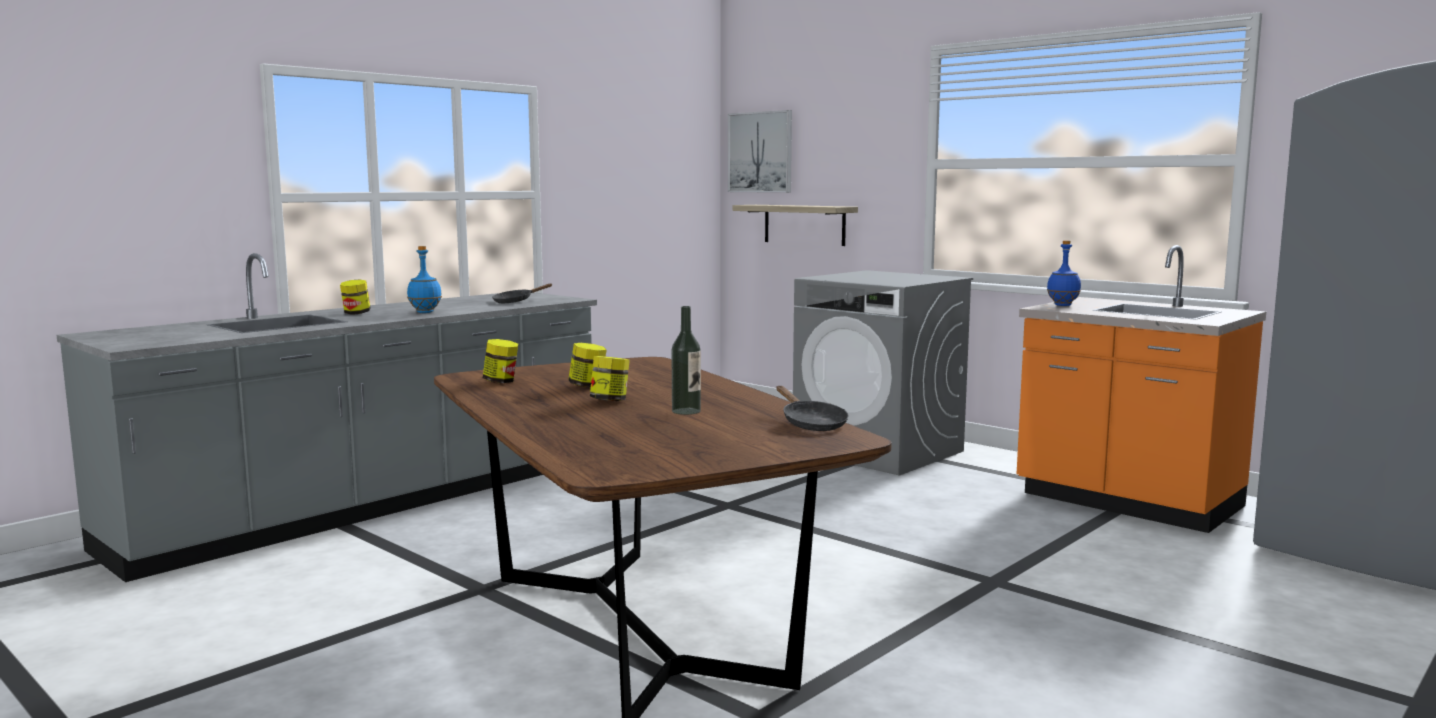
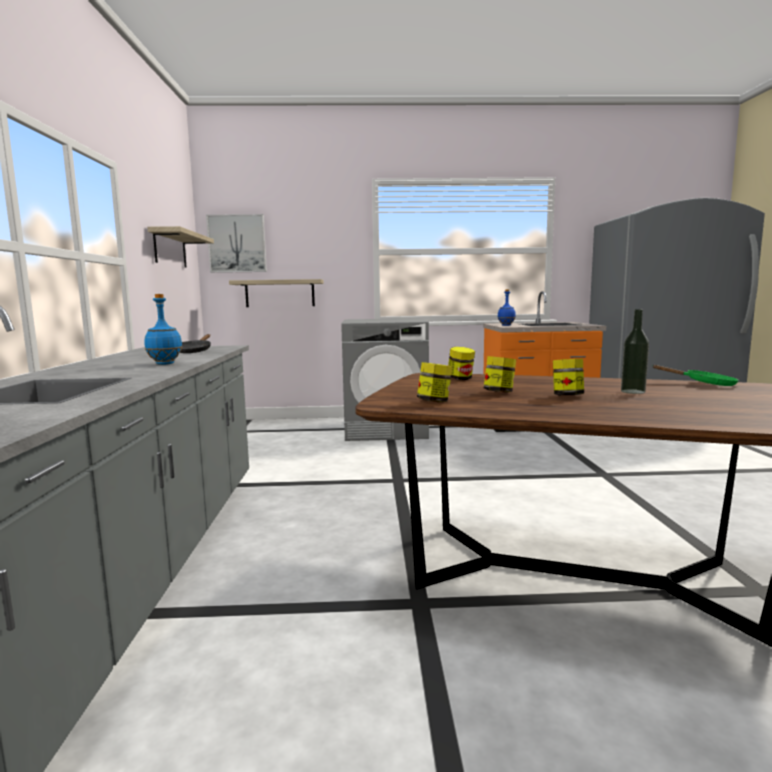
camera: 45 degrees left, 0 degrees up
(356, 313) = (92, 372): jar -> jar (460, 379)
(643, 168) = (170, 249): none -> shelf
(811, 423) = (705, 384): black frying pan -> green frying pan

